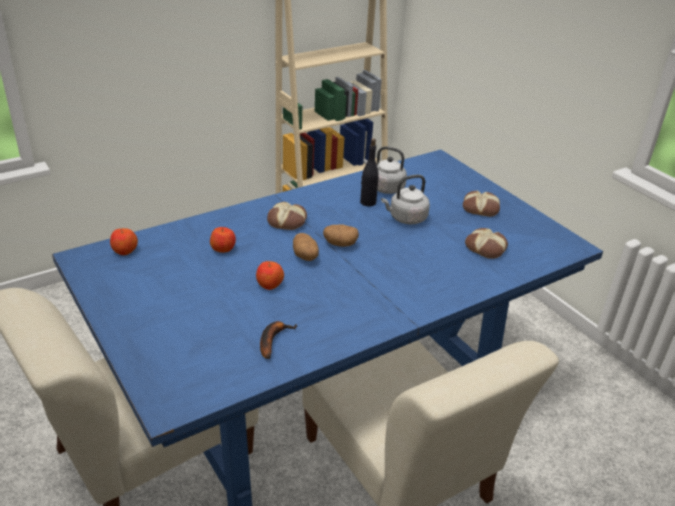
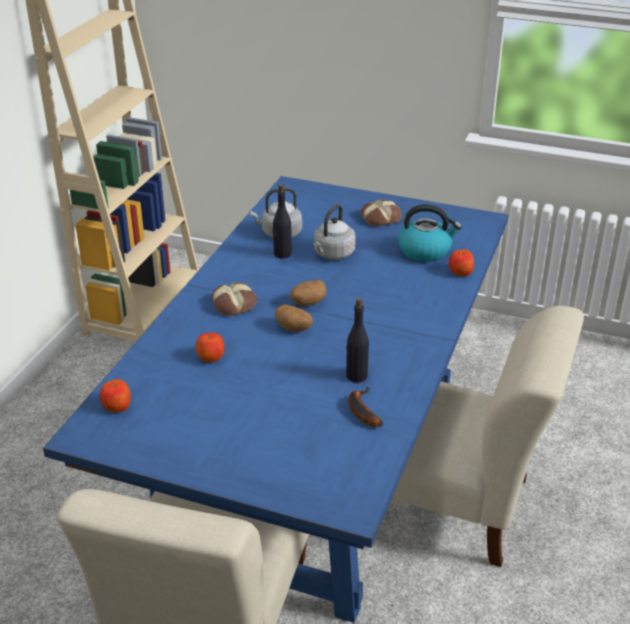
camera: 35 degrees left, 0 degrees up
(269, 284) = (296, 367): apple -> apple (460, 272)
(304, 313) = (356, 376): none -> black bottle
(486, 247) = (425, 250): bread -> kettle

